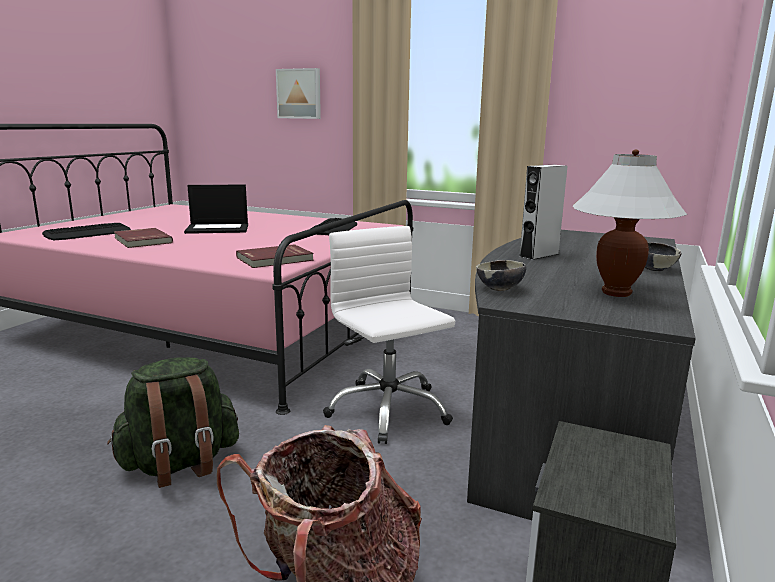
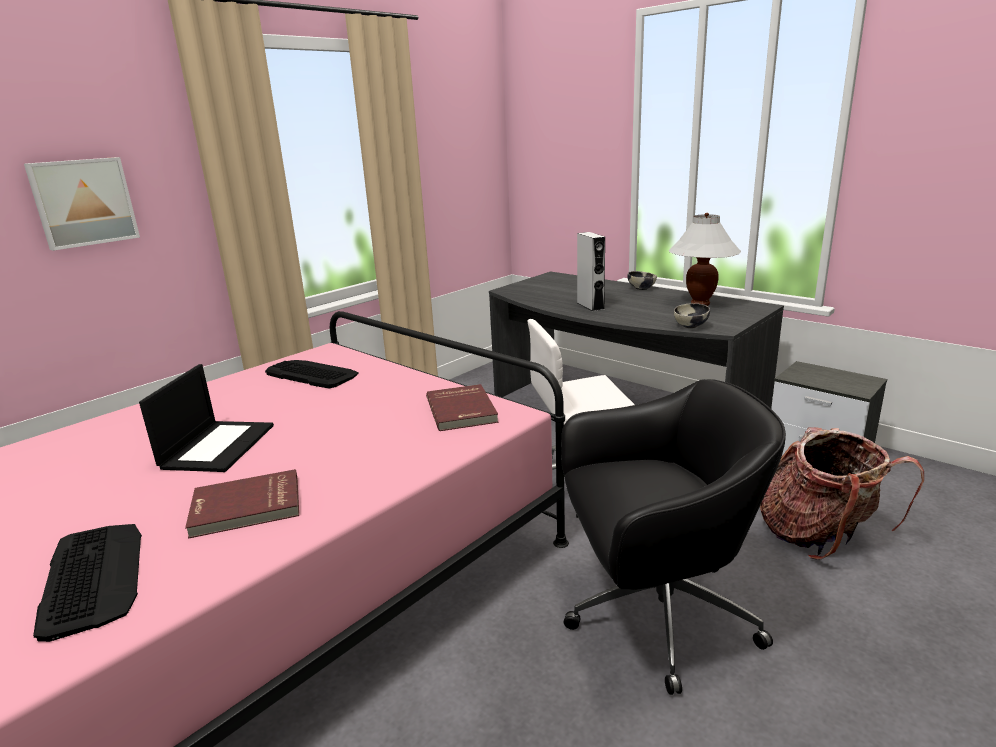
camera: 70 degrees left, 5 degrees up
(180, 464) = (656, 614): green backpack -> black office chair

